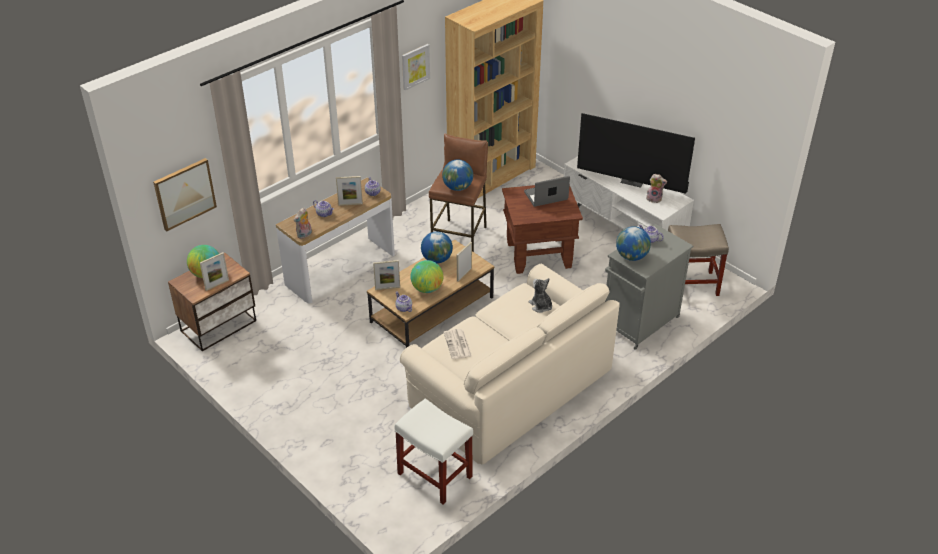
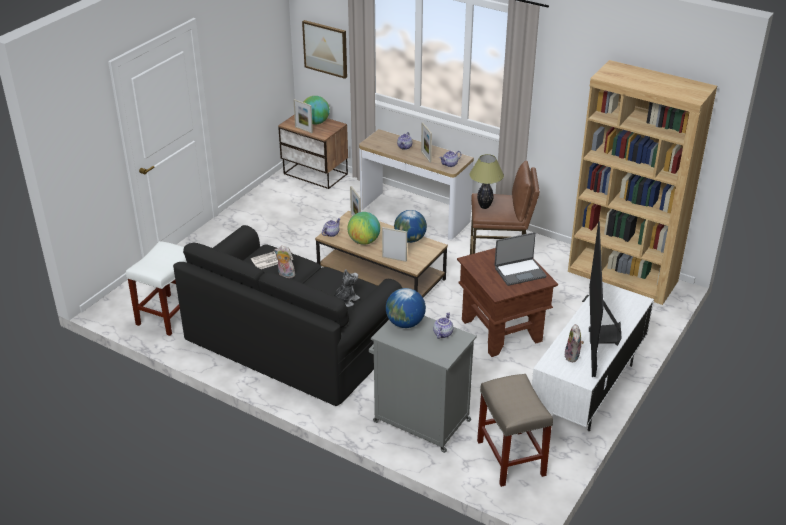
camera: 75 degrees right, 5 degrees down
(304, 235) = (369, 144): plush toy -> plush toy (285, 275)
(415, 66) = (566, 92): picture -> none
(457, 187) = (484, 206): globe -> table lamp
(509, 386) = (291, 340): beige sofa -> black sofa
(546, 196) = (519, 272): laptop -> laptop turned 105 degrees clockwise

